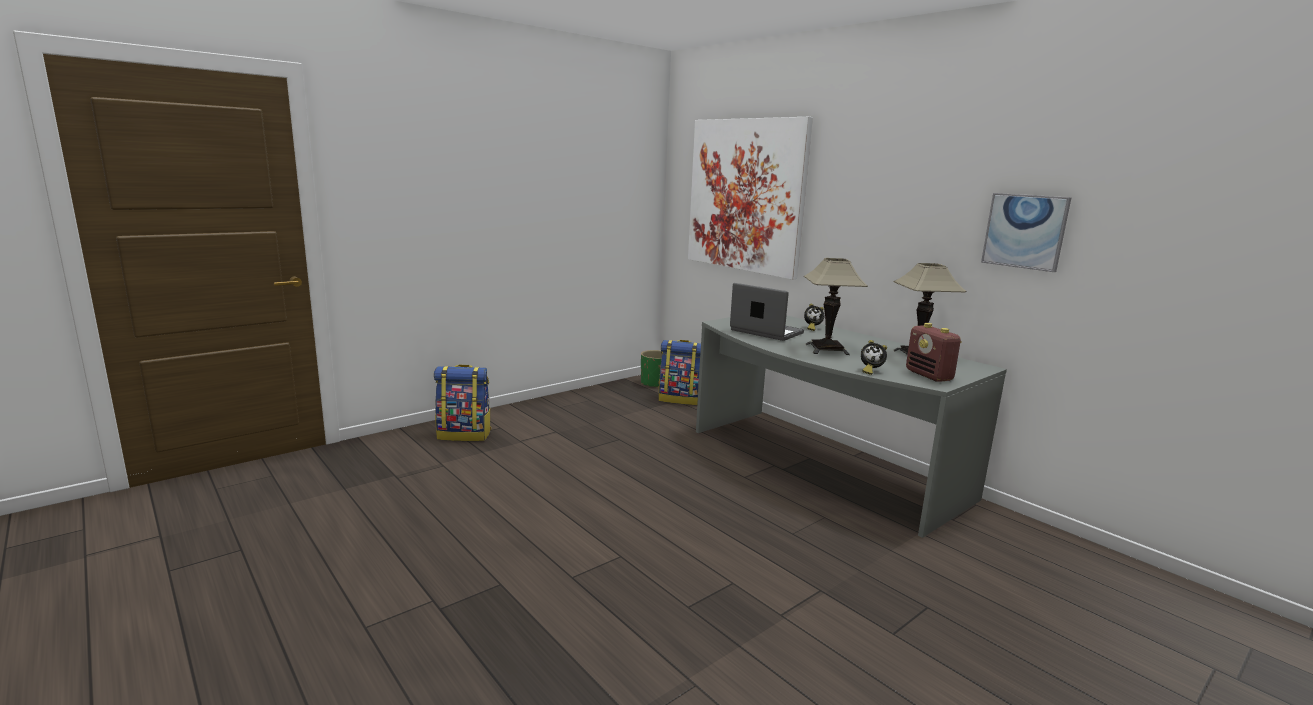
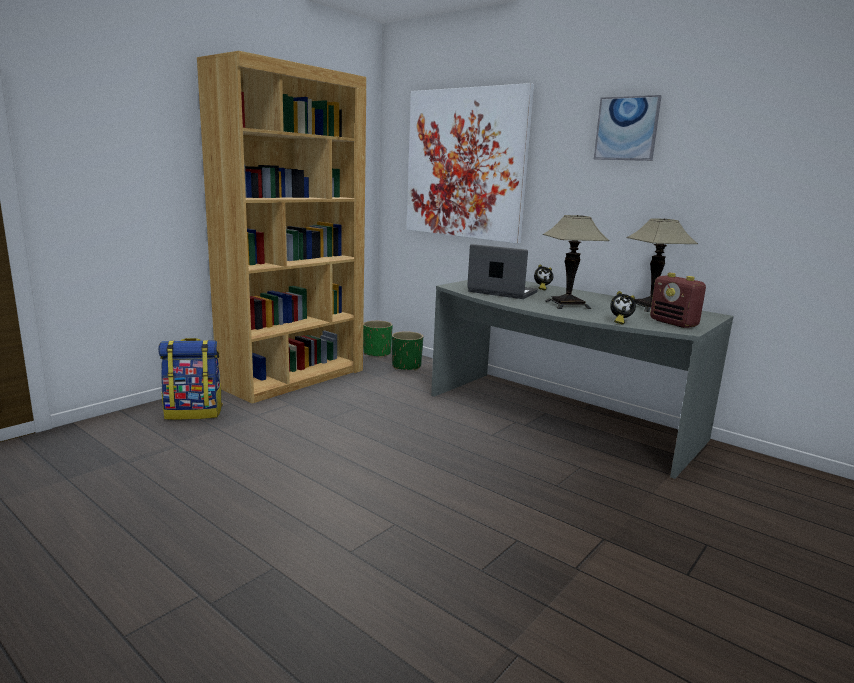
camera: 10 degrees left, 0 degrees up
(565, 405) = (294, 378): none -> brown bookcase
(680, 399) = (406, 366): backpack -> green planter
(1025, 231) = (749, 185): picture -> picture (627, 128)

